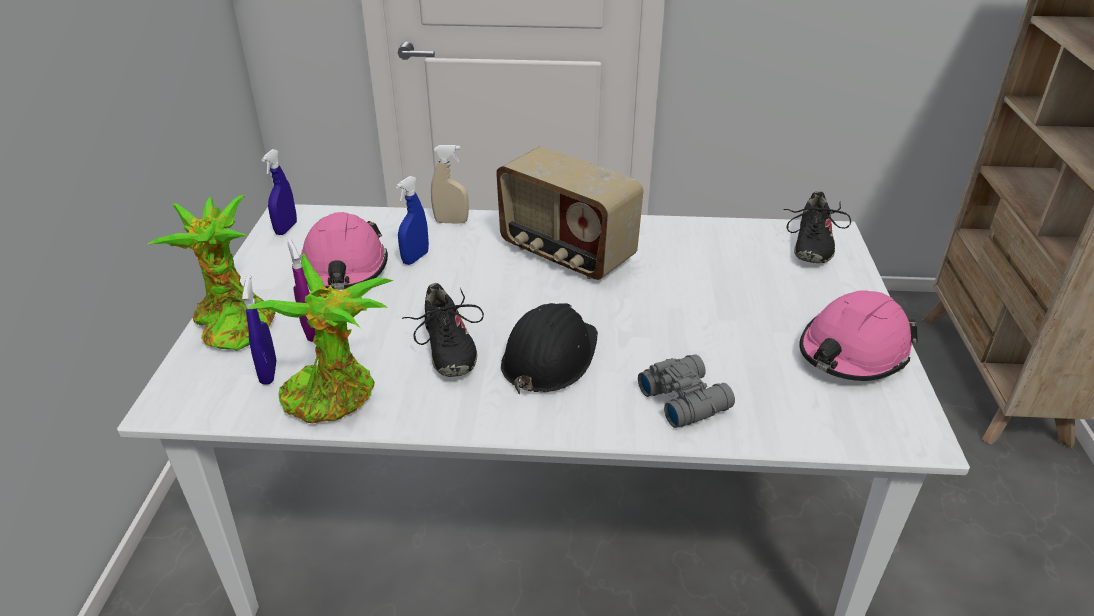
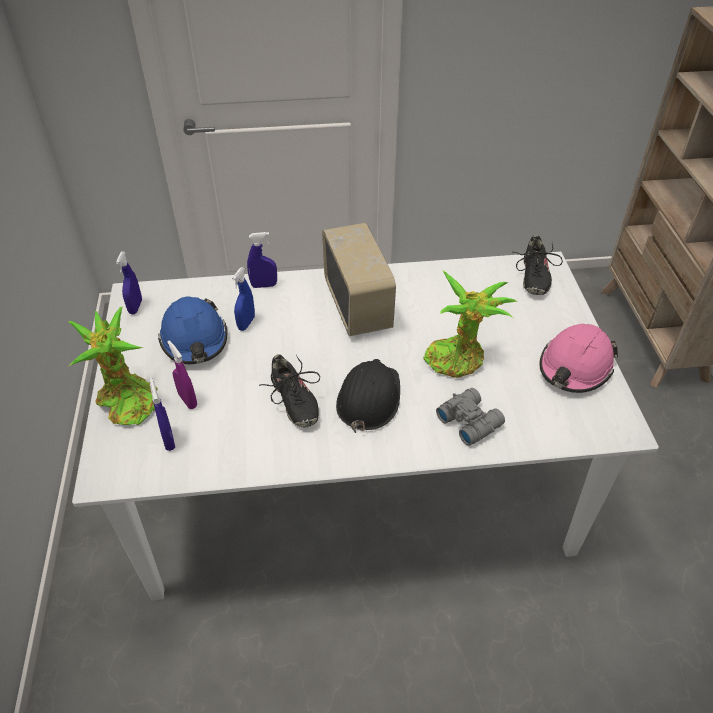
camera: 10 degrees left, 10 degrees up
(335, 397) = (225, 453): potted plant -> potted plant (459, 358)
(344, 269) = (194, 340): pink hard hat -> blue hard hat
(451, 221) = (264, 285): beige spray bottle -> blue spray bottle
(566, 254) = (358, 306): radio -> radio turned 135 degrees counterclockwise

